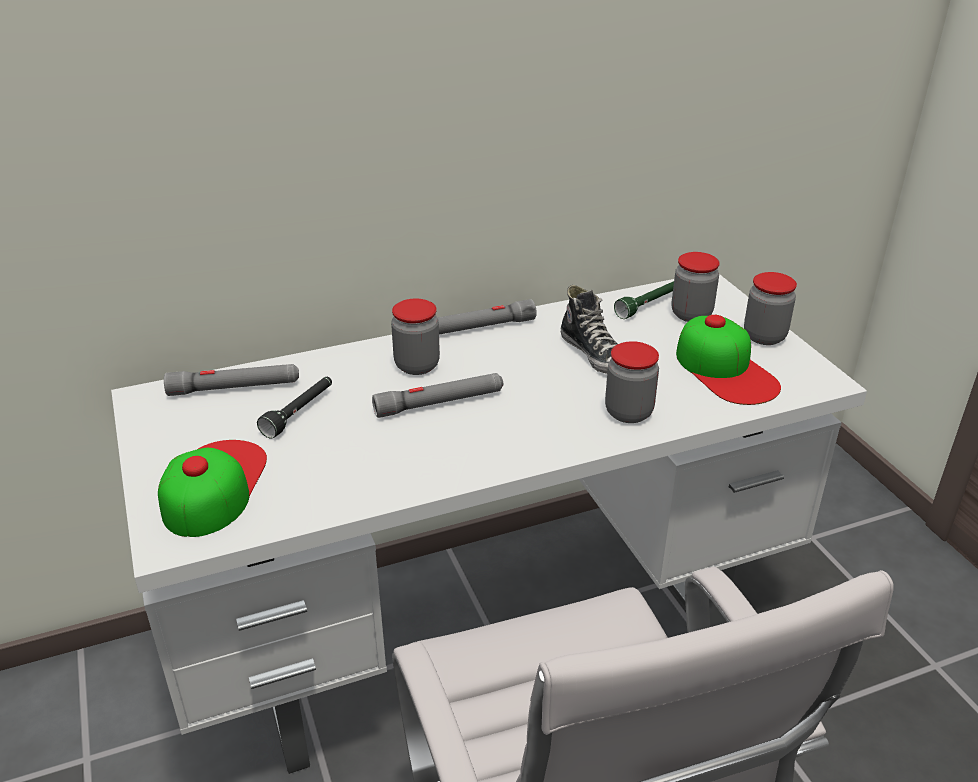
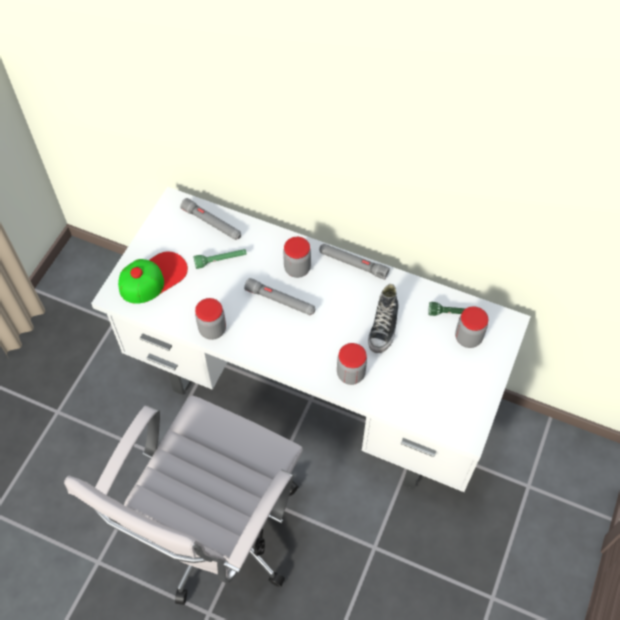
camera: 45 degrees right, 25 degrees up
(299, 413) = (221, 260): black flashlight -> green flashlight
(725, 370) = (430, 387): cap -> none
(764, 336) = (482, 383): jar -> jar (212, 329)

